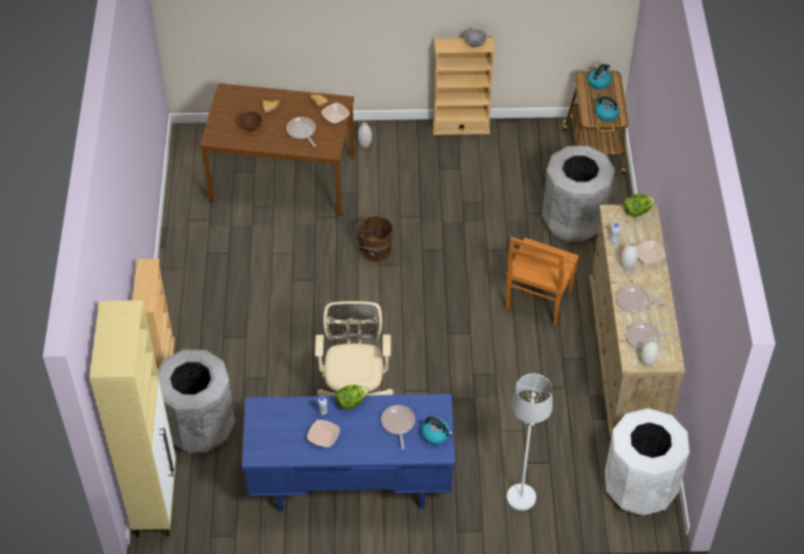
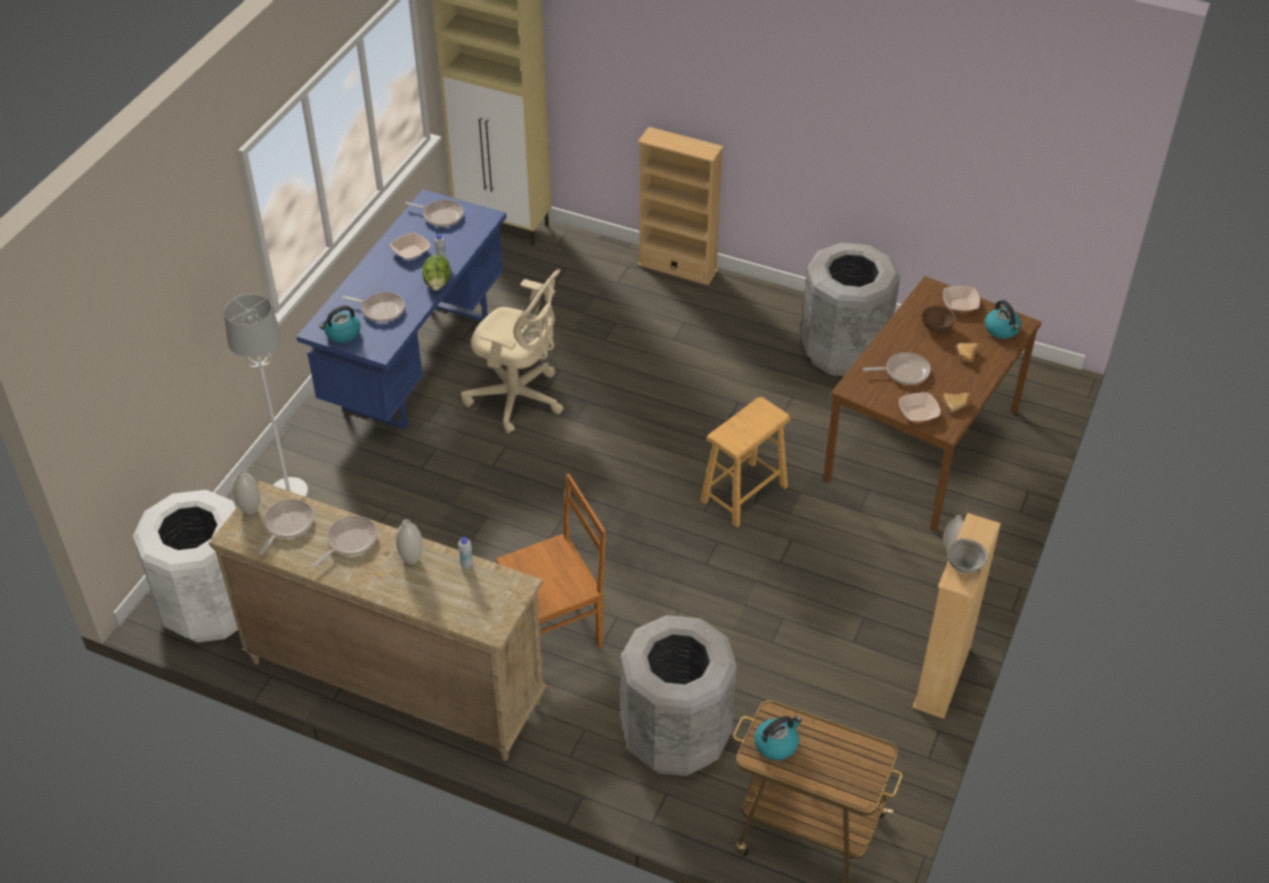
camera: 115 degrees right, 5 degrees down
(200, 428) = (571, 274): grey trash can -> grey trash can (843, 351)
(270, 437) = (441, 216): none -> frying pan
(375, 250) = (743, 493): brown bucket -> brown stool
(537, 301) = (556, 629): brown chair -> brown chair turned 105 degrees clockwise
(599, 82) = (858, 769): kettle -> kettle (1002, 329)
(637, 211) = (501, 617): lettuce -> none
(649, 256) = (413, 592): bowl -> bowl (960, 304)

